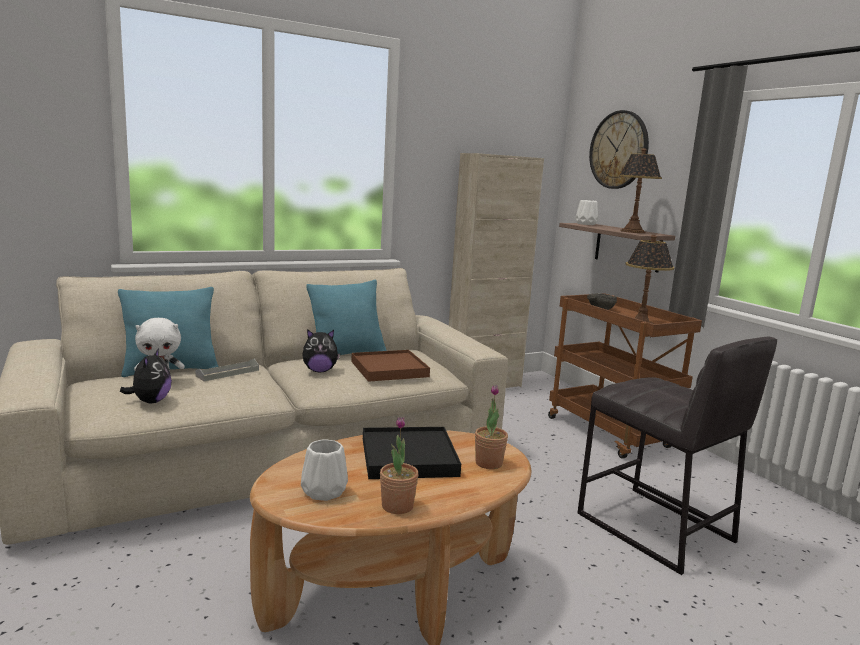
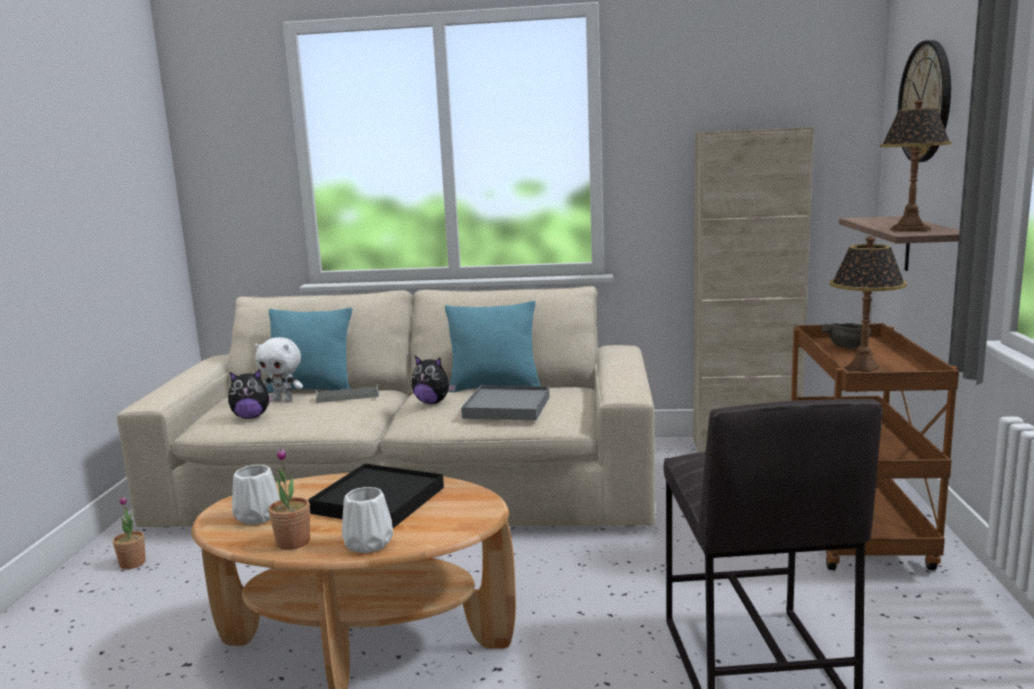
camera: 35 degrees right, 0 degrees up
(150, 401) = (251, 417): plush toy -> plush toy turned 45 degrees clockwise
(389, 369) = (507, 407): brown tray -> grey tray
(488, 463) = (445, 521): potted plant -> potted plant (132, 563)
(586, 224) = (878, 218): white vase -> white vase (367, 544)

